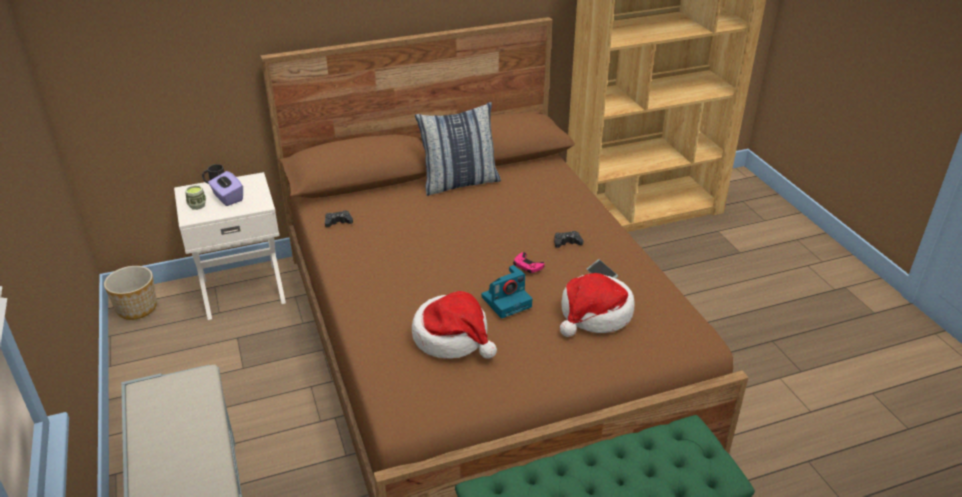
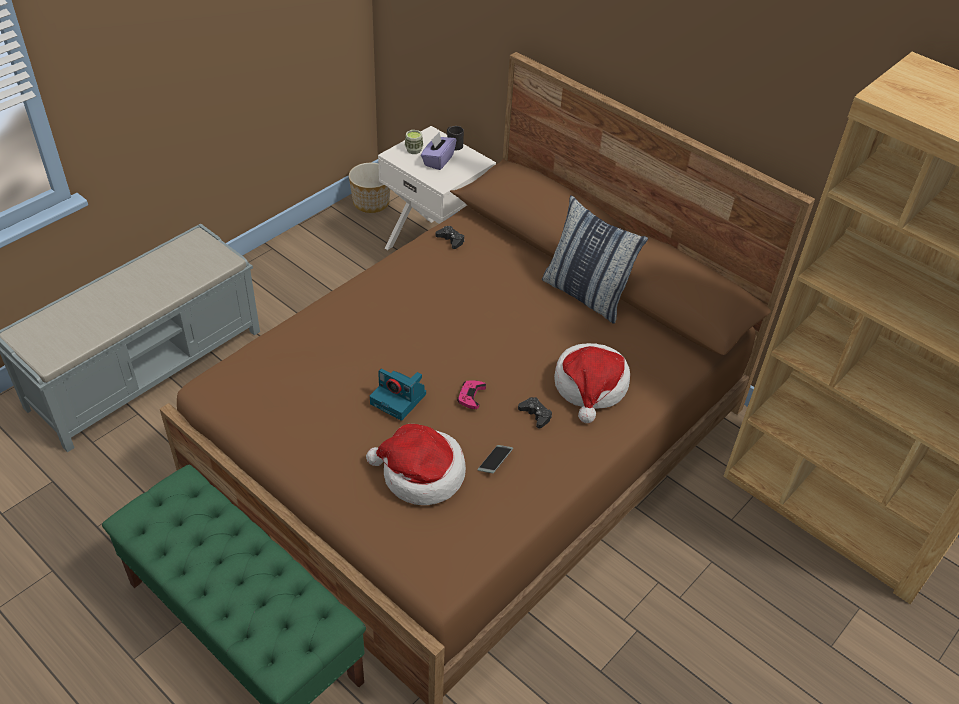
camera: 60 degrees right, 10 degrees up
(452, 337) = (317, 378): hat -> hat (590, 387)

